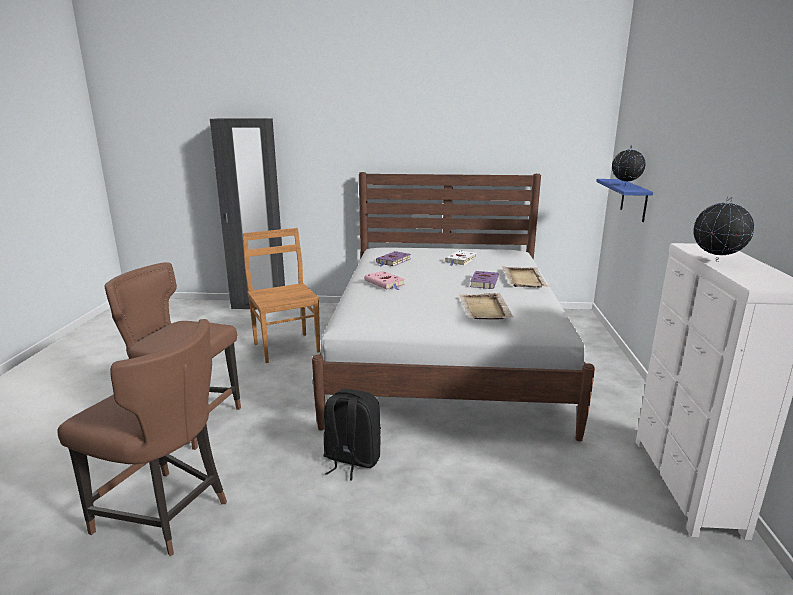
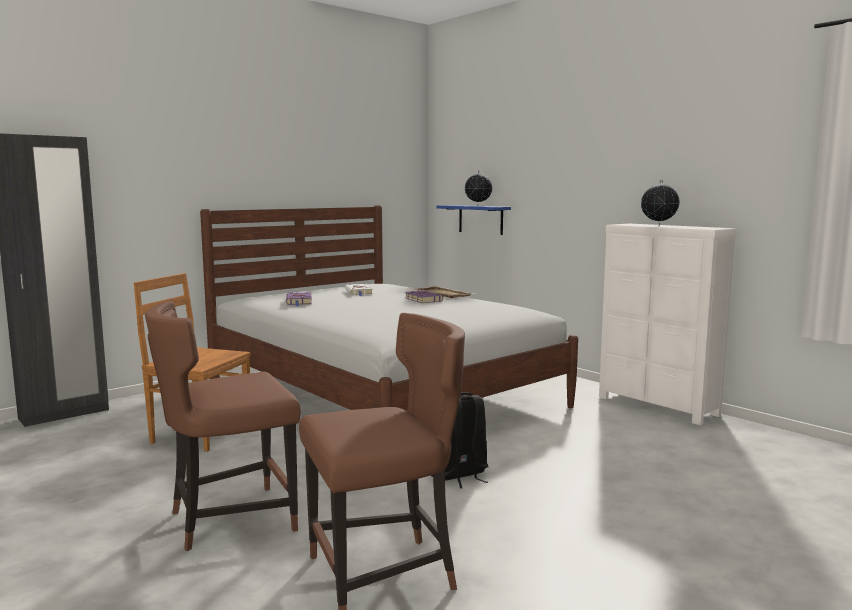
camera: 45 degrees left, 10 degrees down
(385, 283) = (345, 313): pink book -> none
(484, 309) = (471, 310): beige tray -> none

